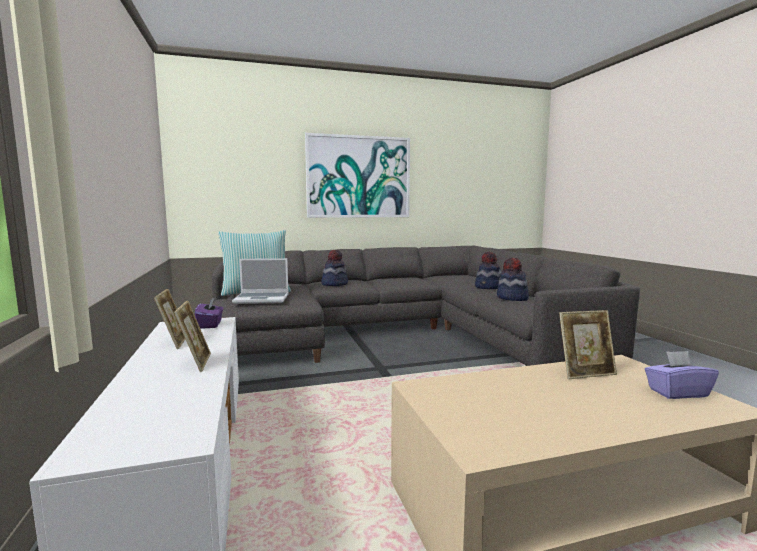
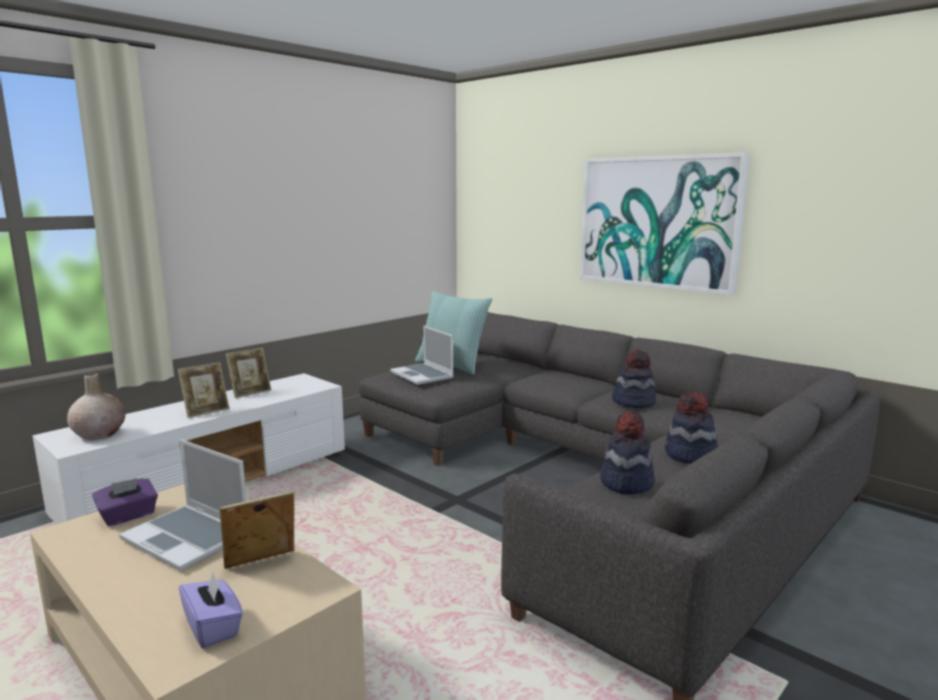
camera: 60 degrees right, 5 degrees up
(155, 422) = (99, 434): none -> beige vase
(210, 325) = (307, 387): purple tissue box -> purple tissue box (128, 516)
(334, 284) = (545, 379): hat -> hat (633, 402)
(528, 392) = (188, 538): none -> laptop
(585, 373) = (261, 565): picture frame -> picture frame turned 105 degrees clockwise

